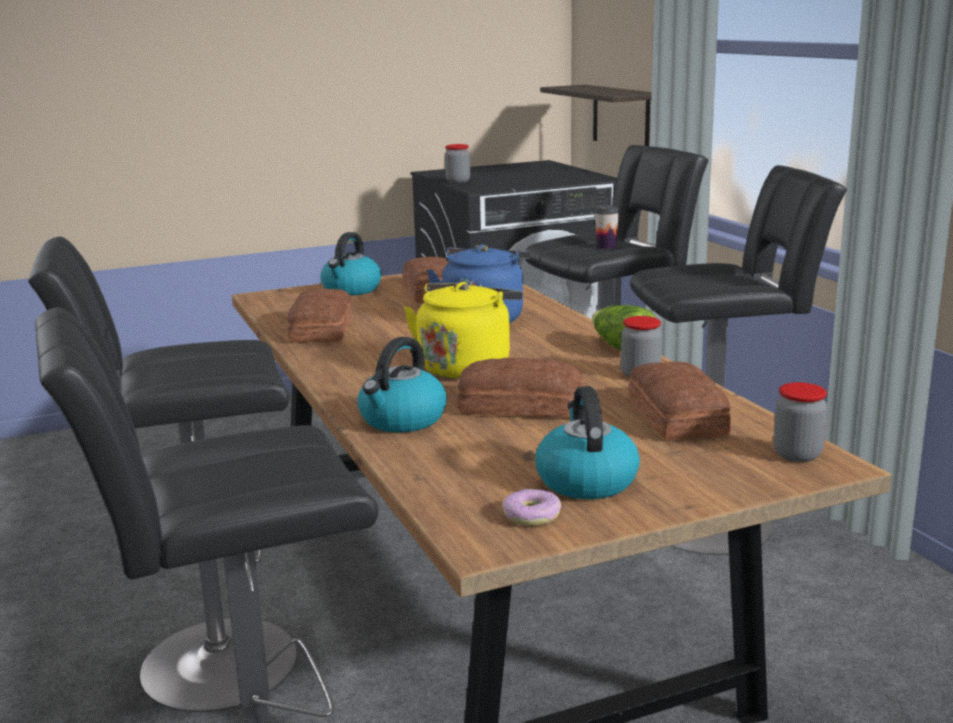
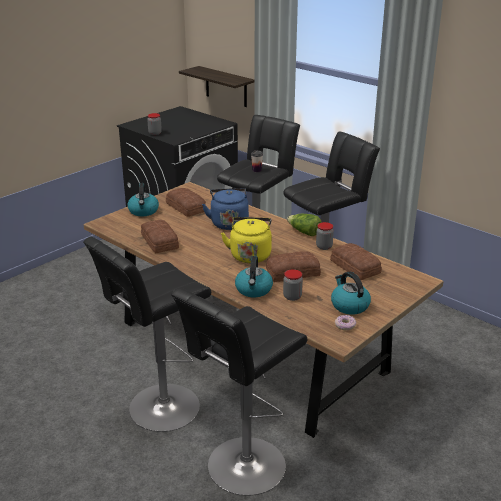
camera: 25 degrees left, 10 degrees up
(797, 454) = (409, 278): jar -> jar (292, 296)

